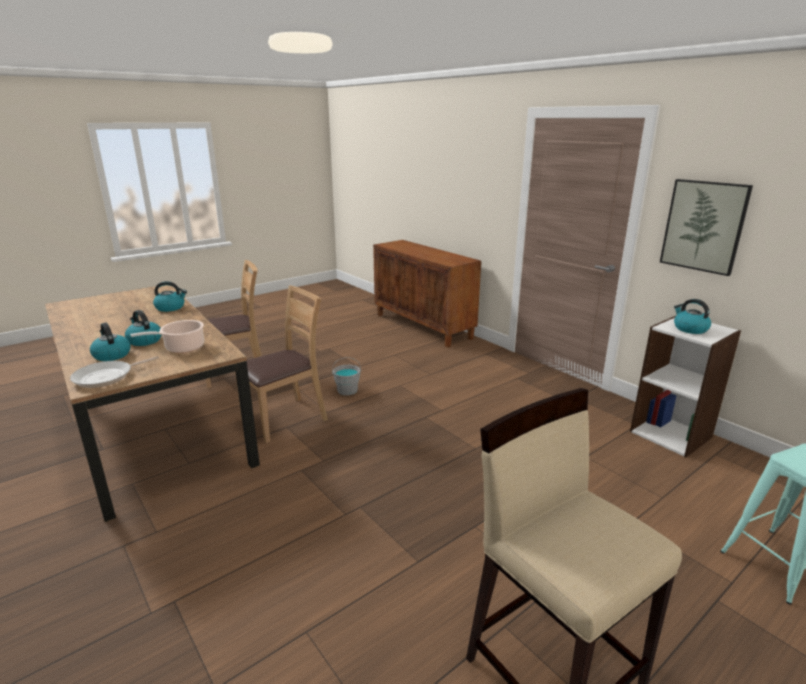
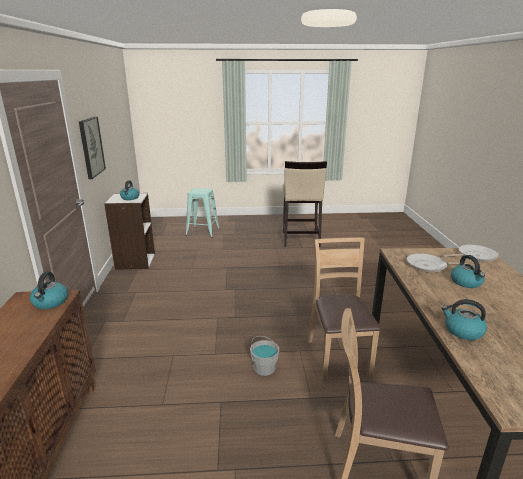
camera: 145 degrees left, 0 degrees up
(111, 355) = (486, 274): kettle -> kettle (50, 302)
(182, 348) = (428, 266): cooking pot -> frying pan
(285, 419) = (338, 357): brown chair -> brown chair turned 90 degrees clockwise

